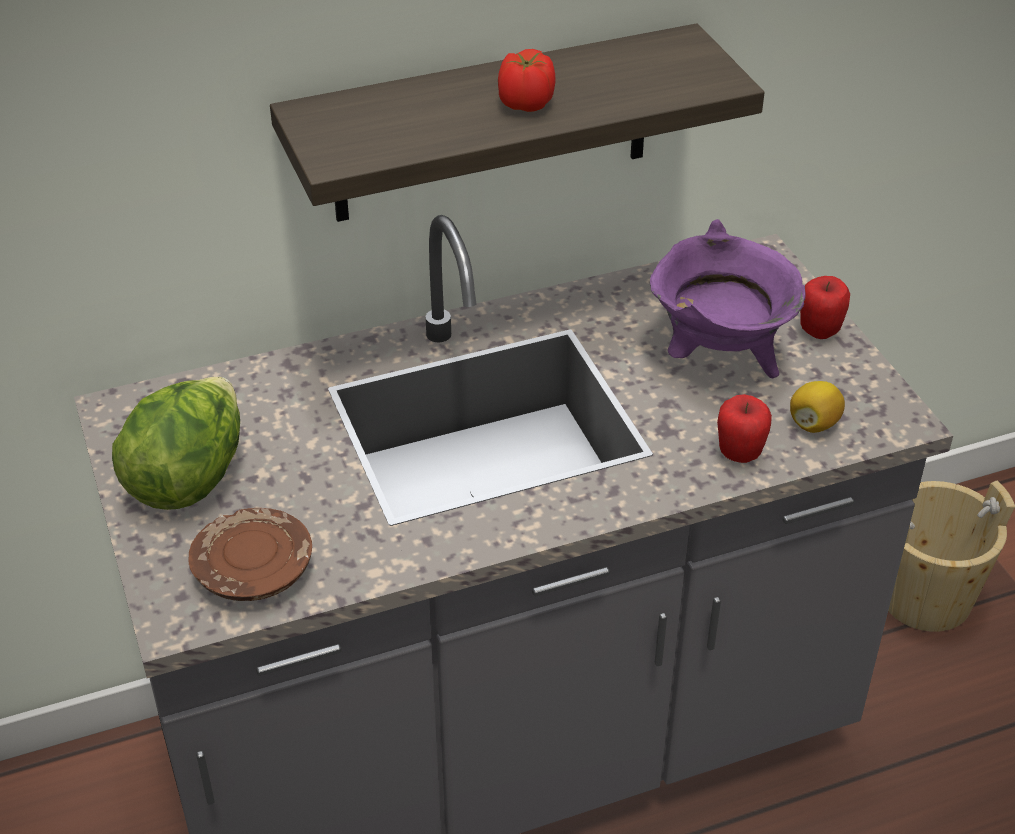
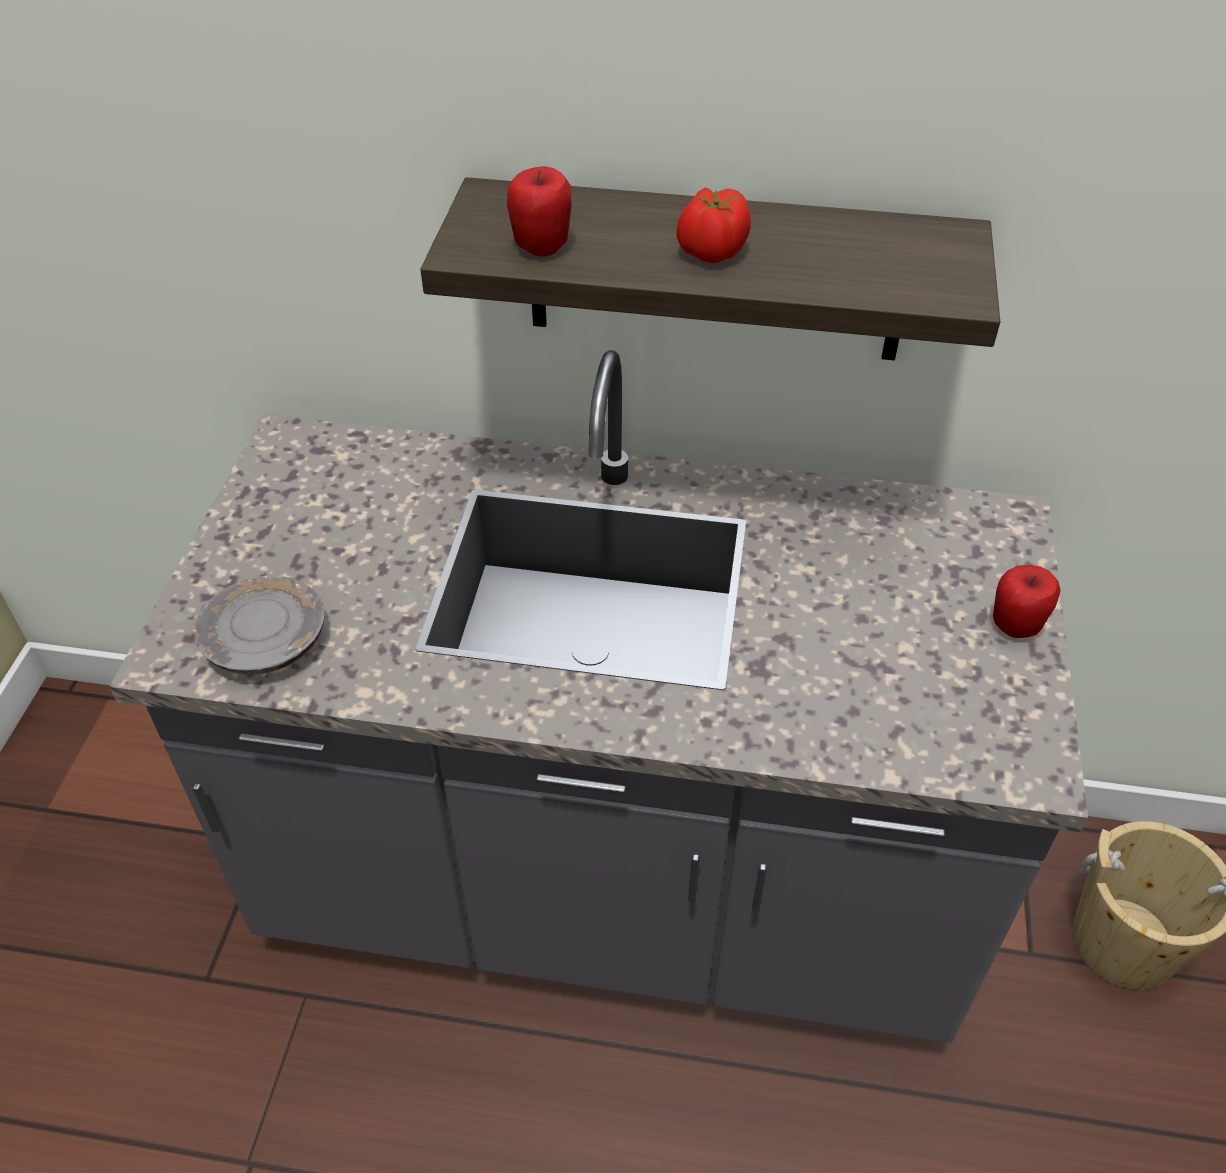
camera: 30 degrees right, 5 degrees up
(189, 477) = (288, 526): lettuce -> none
(253, 570) = (265, 640): brown plate -> grey plate
(720, 358) = (878, 613): purple cooking pot -> none
(739, 454) = (817, 729): apple -> apple (541, 248)
(813, 424) = (927, 731): lemon -> none

